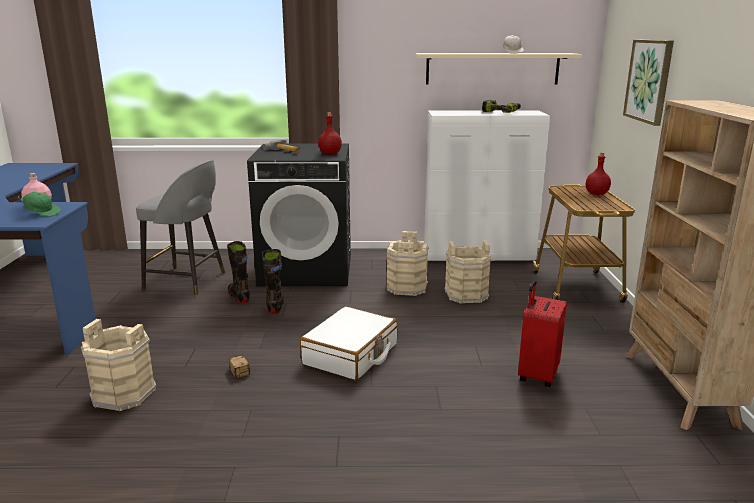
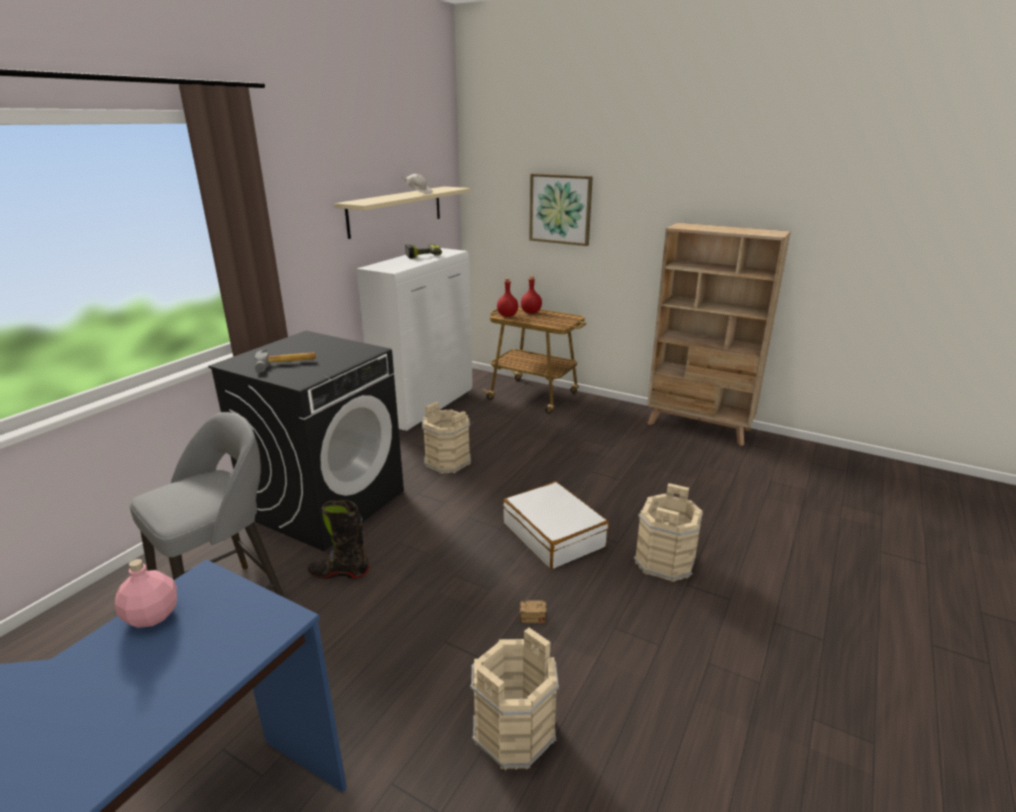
camera: 60 degrees left, 5 degrees up
(42, 213) = (223, 613): green cap -> none
(276, 306) = (399, 551): black boot -> none
(330, 153) = (347, 348): red bottle -> red bottle (507, 315)
(466, 295) = (496, 441): beige bucket -> beige bucket (665, 561)
(537, 375) = (651, 464): red suitcase -> none

